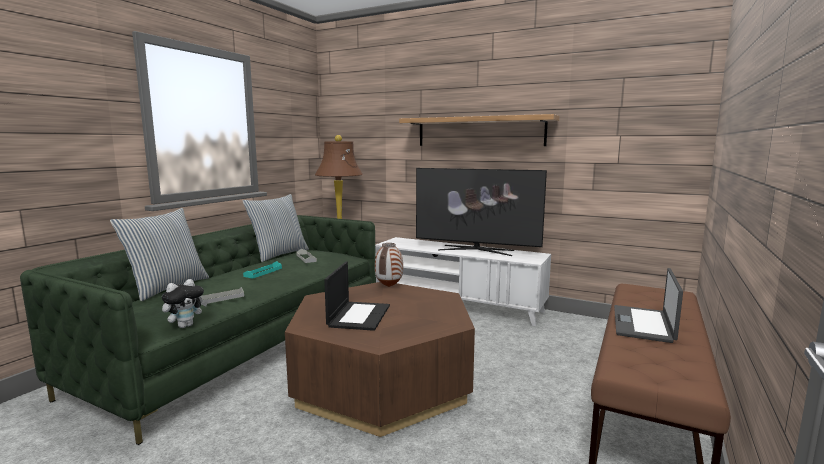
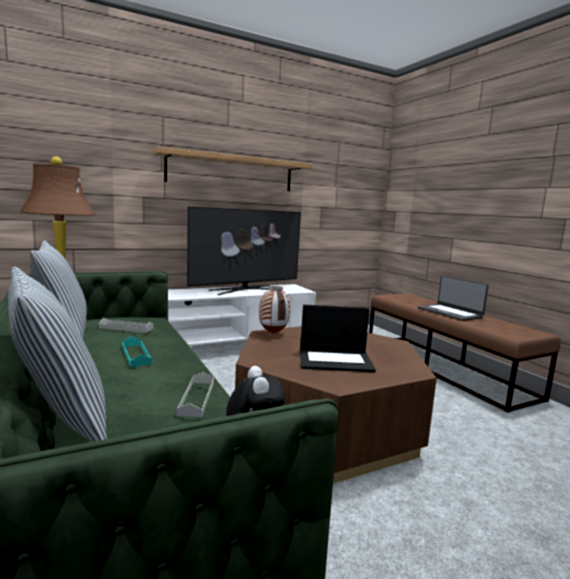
camera: 55 degrees left, 0 degrees up
(359, 315) = (336, 360): laptop -> laptop turned 135 degrees clockwise

